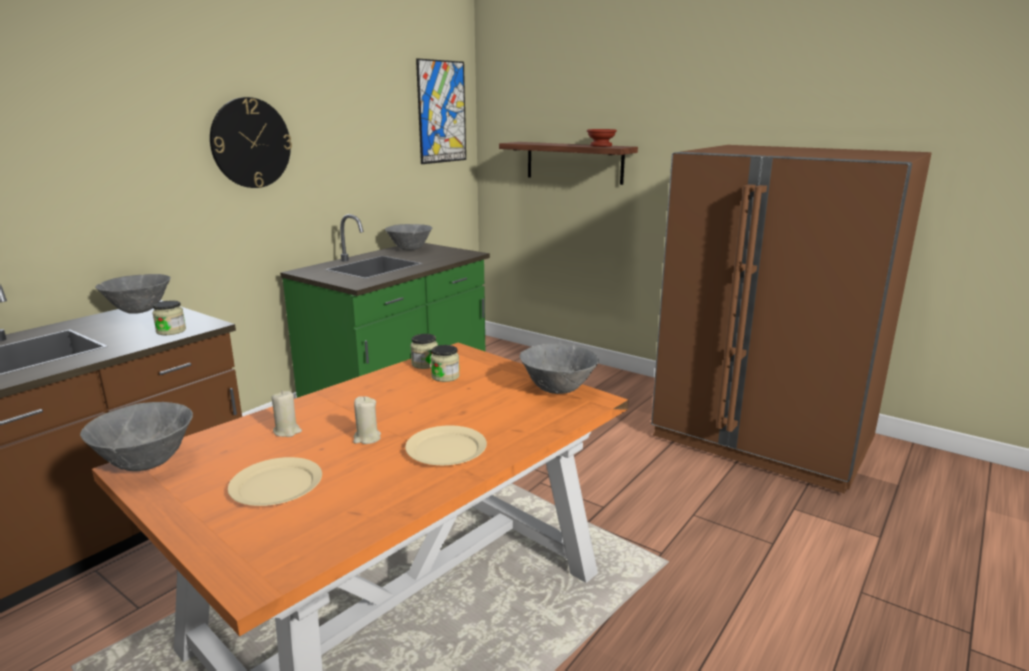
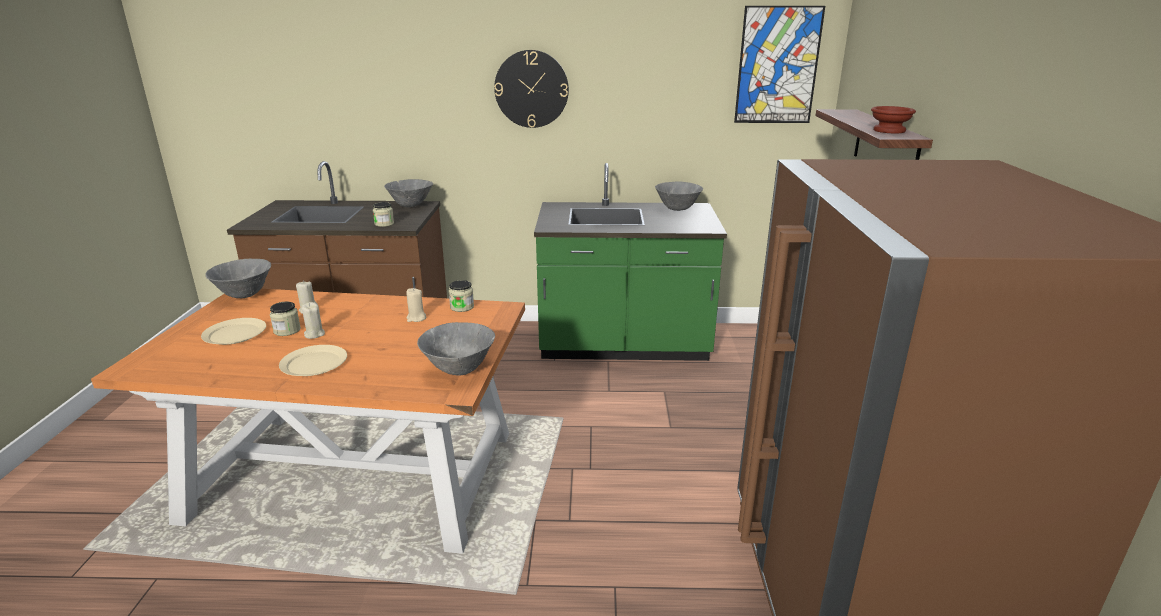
camera: 55 degrees right, 5 degrees up
(416, 386) = (416, 318): none -> beige candle
(445, 376) = (444, 321): jar -> jar (287, 330)

